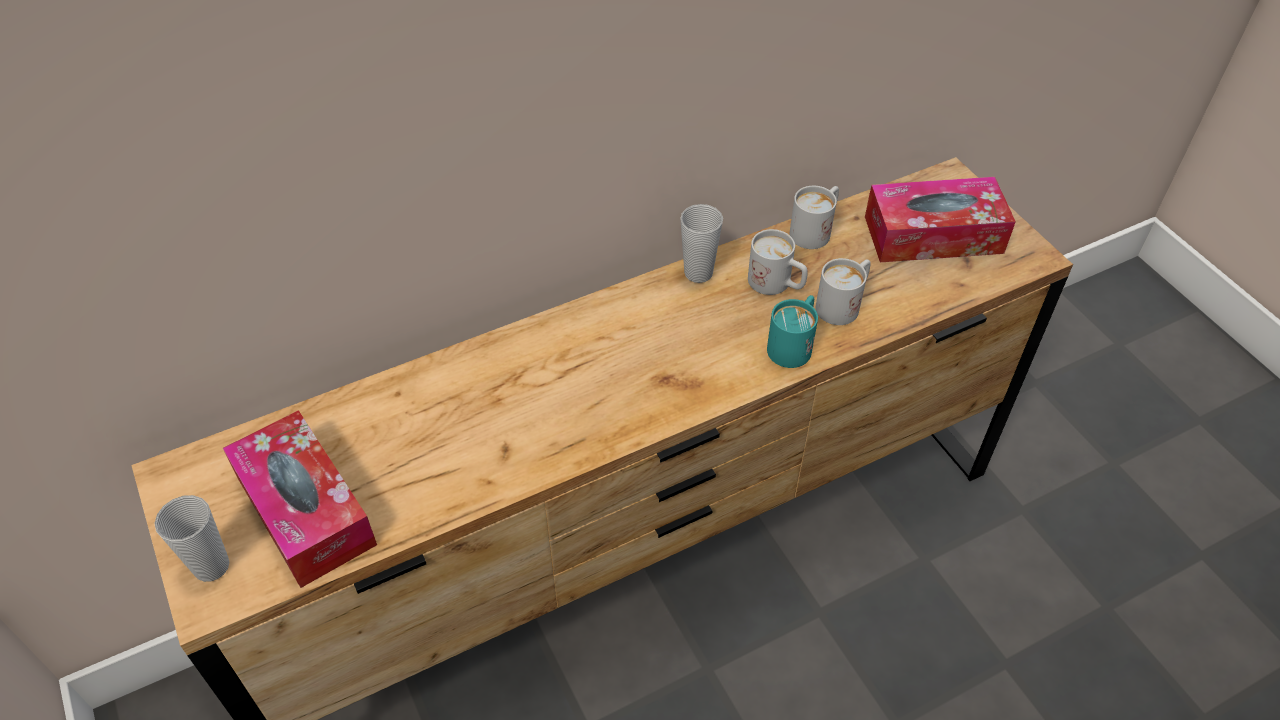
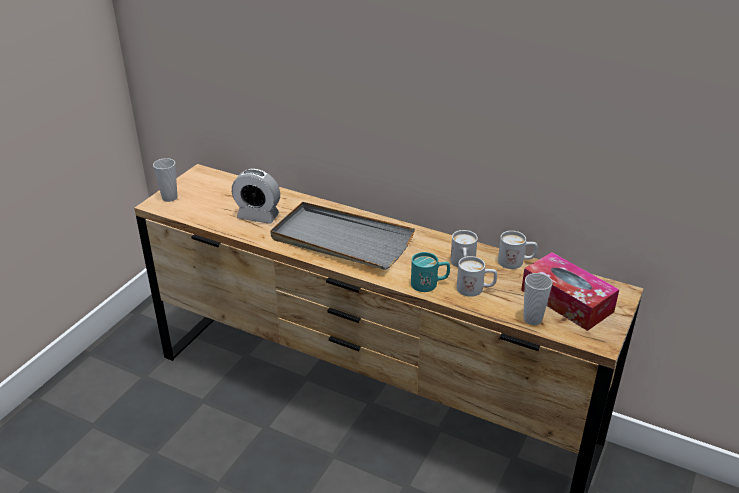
camera: 55 degrees right, 15 degrees down
(305, 510) = (210, 204): tissue box -> none
(418, 458) = (258, 216): none -> alarm clock
(594, 384) = (341, 240): none -> grey tray
(698, 273) = (441, 240): cup -> cup (532, 319)

